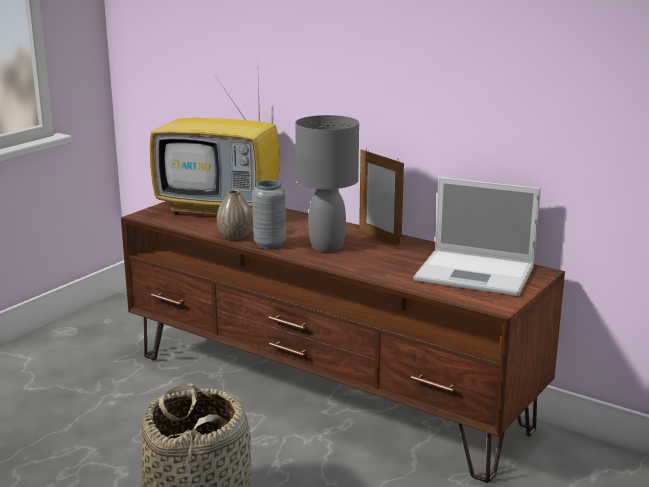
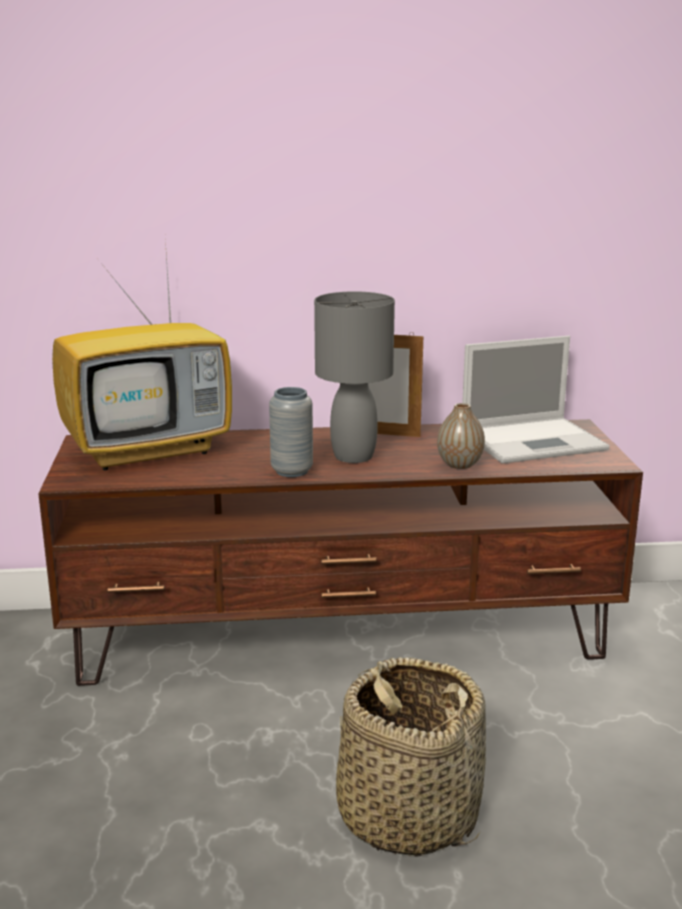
camera: 40 degrees left, 0 degrees up
(235, 237) = (235, 474): vase -> vase (459, 465)

